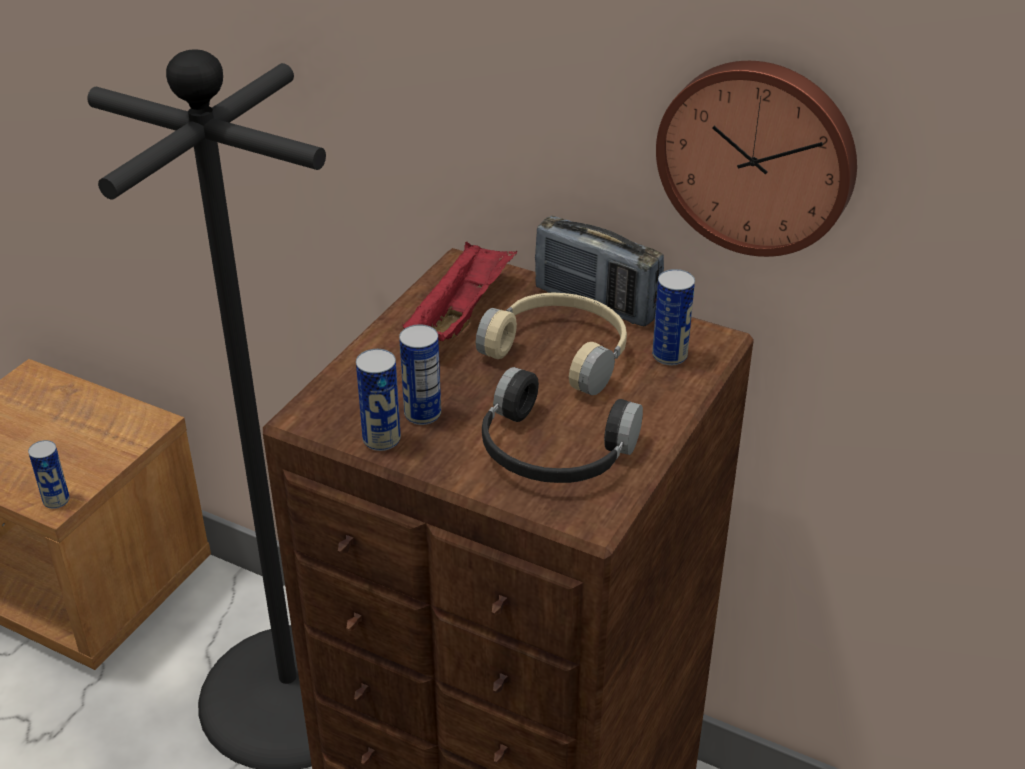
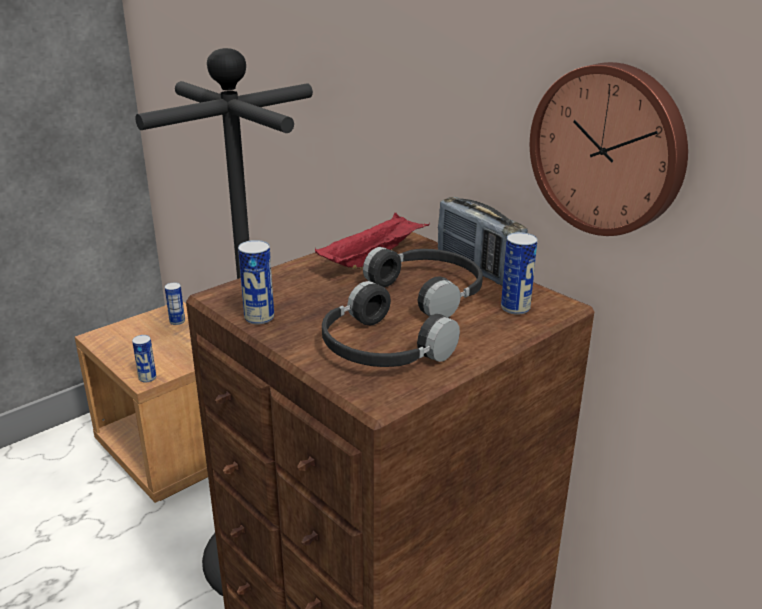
camera: 20 degrees right, 10 degrees down
(422, 414) = (300, 309): can -> can (177, 321)
(561, 352) = (430, 292): beige headphones -> black headphones

